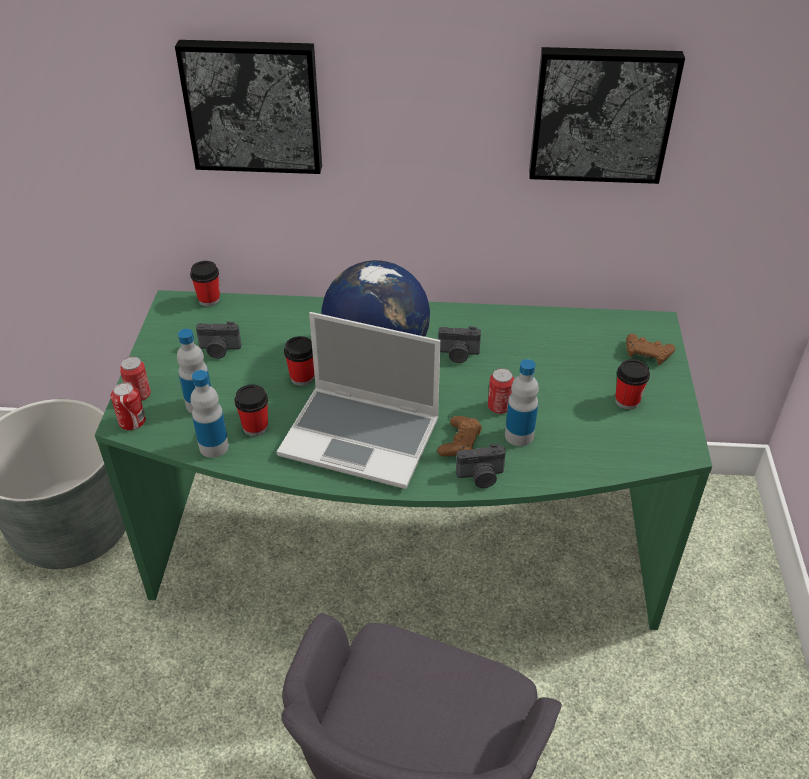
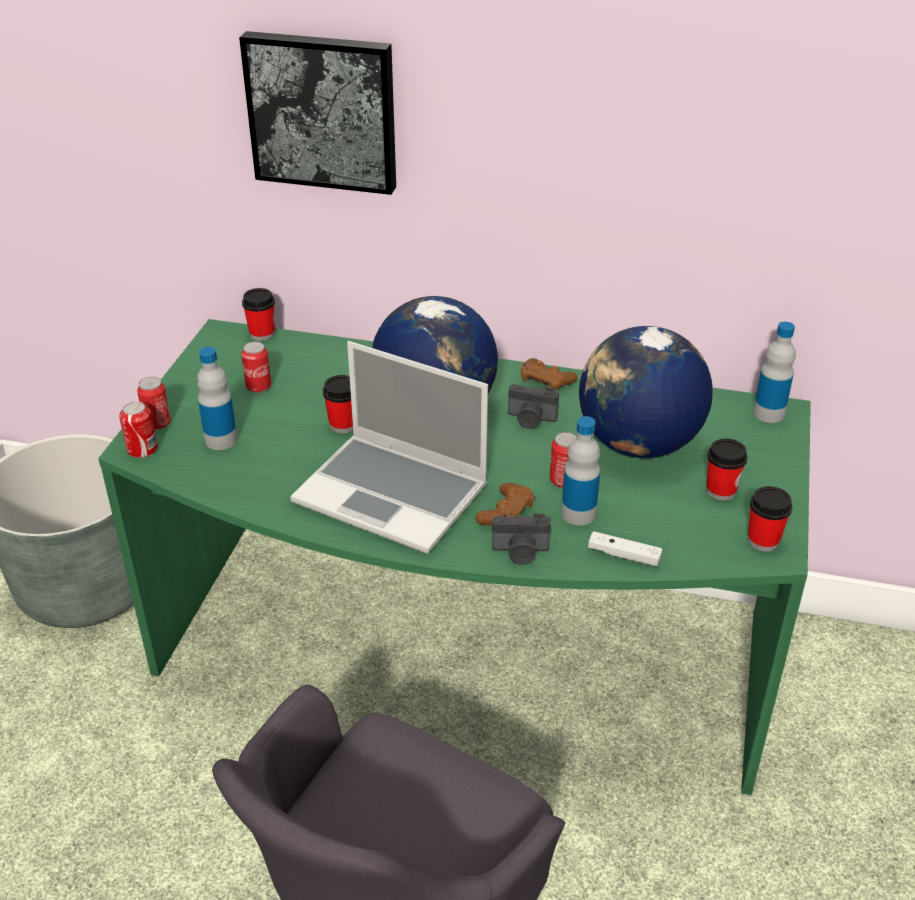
camera: 10 degrees right, 5 degrees down
(214, 447) = (224, 485): bottle -> bottle (768, 413)
(219, 350) = (258, 387): camera -> can
(255, 427) = (276, 470): cup -> cup (763, 541)
(550, 367) = (638, 444): none -> globe
(565, 468) = (624, 555): none -> white game controller
(601, 114) = (718, 146): picture -> none
(647, 353) = (761, 442): brown game controller -> brown game controller (546, 380)

